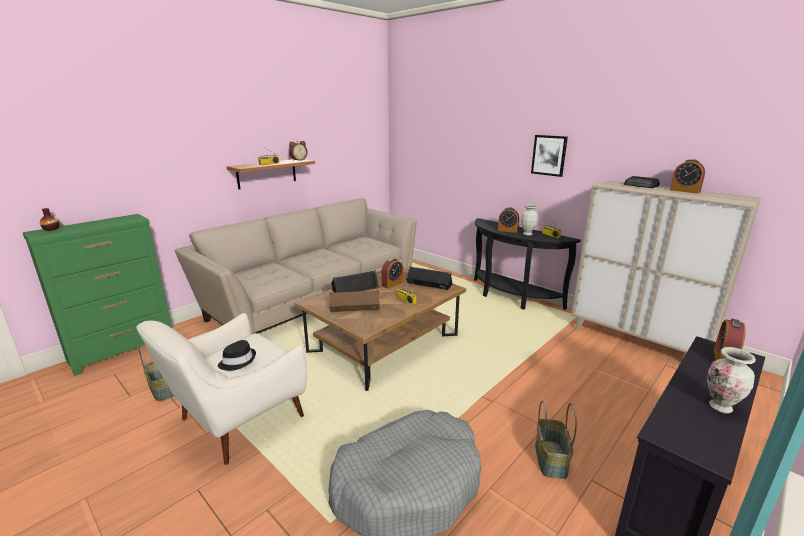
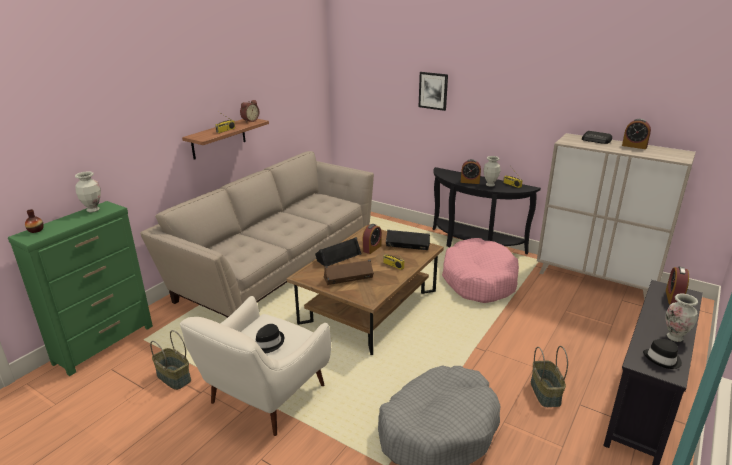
camera: 10 degrees left, 5 degrees up
(117, 219) = (93, 210): none -> vase
(506, 329) = (479, 280): none -> pink dog bed
(549, 155) = (508, 107): picture -> picture (433, 91)
(699, 433) = (662, 359): none -> black hat

